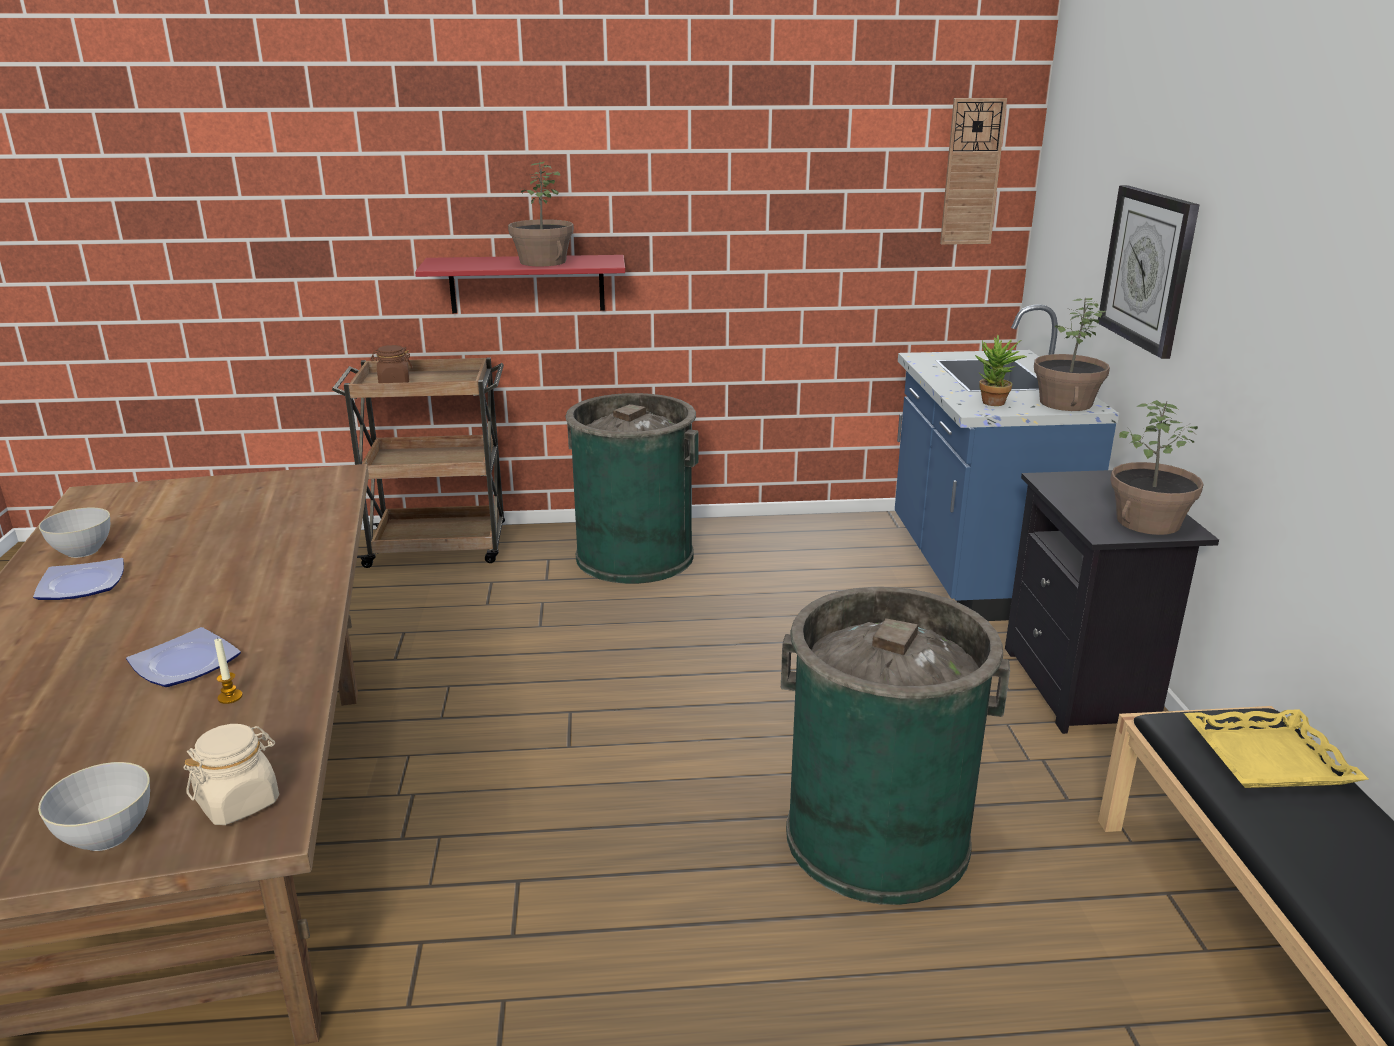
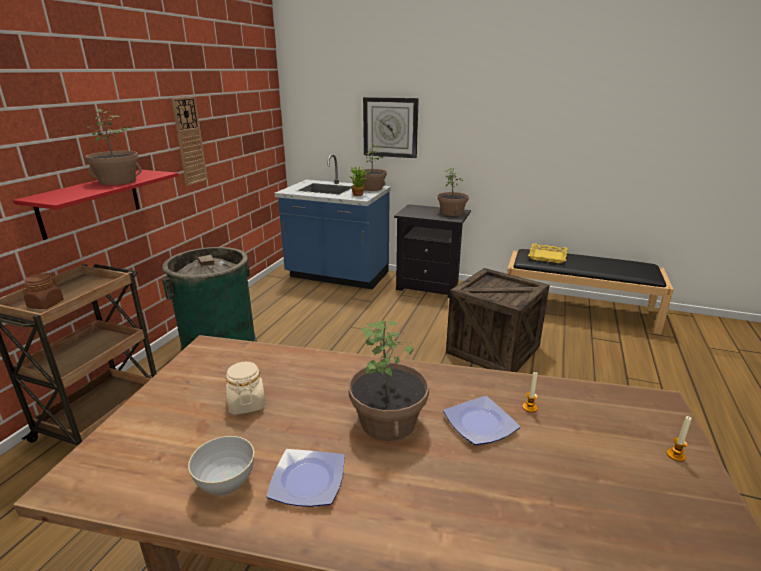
camera: 65 degrees left, 0 degrees up
(107, 835) = (675, 455): grey bowl -> candle
(188, 605) = (389, 421): none -> potted plant
(239, 802) = (641, 408): beige jar -> beige jar (247, 403)
(877, 837) = (493, 349): green trash can -> crate
(972, 172) = (264, 102): wall clock -> wall clock (189, 141)

